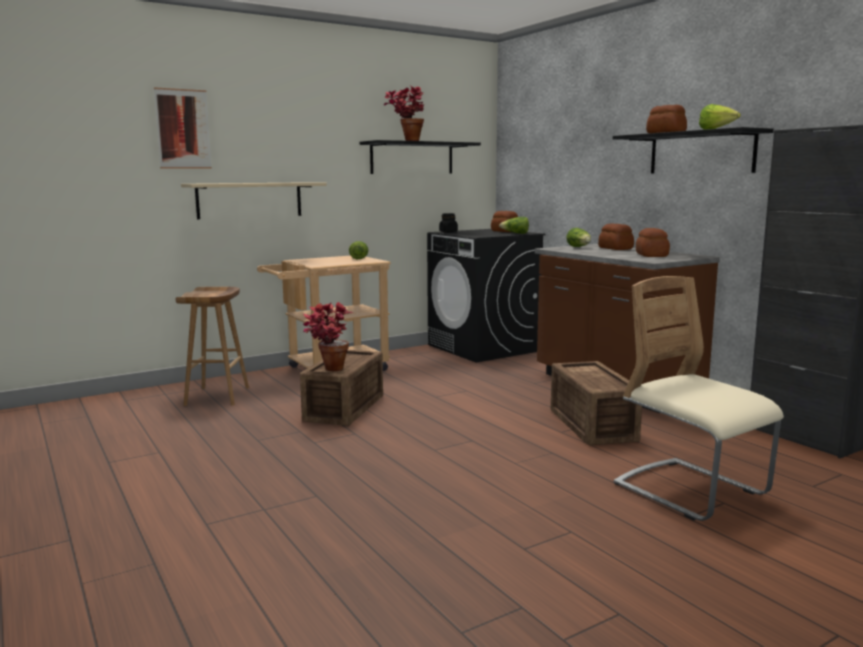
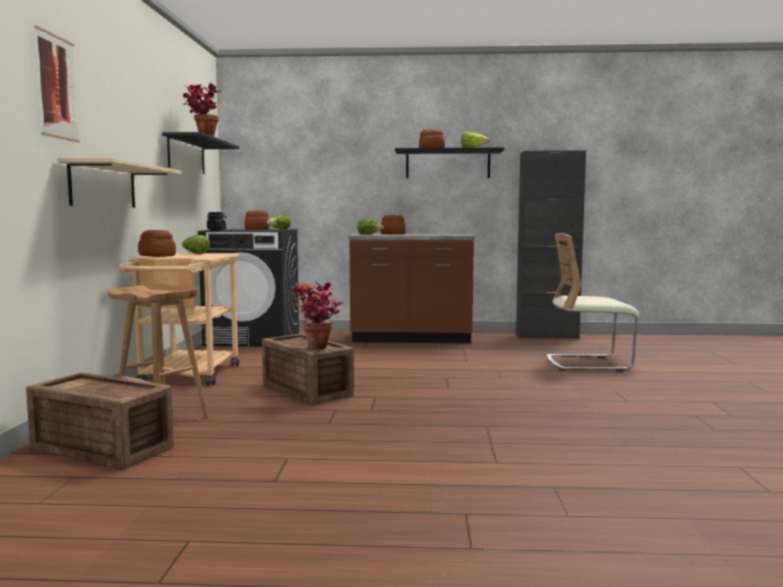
camera: 55 degrees left, 5 degrees down
(591, 425) = (467, 355): crate -> crate (102, 449)
(652, 255) = (441, 234): bread -> bread (157, 256)

